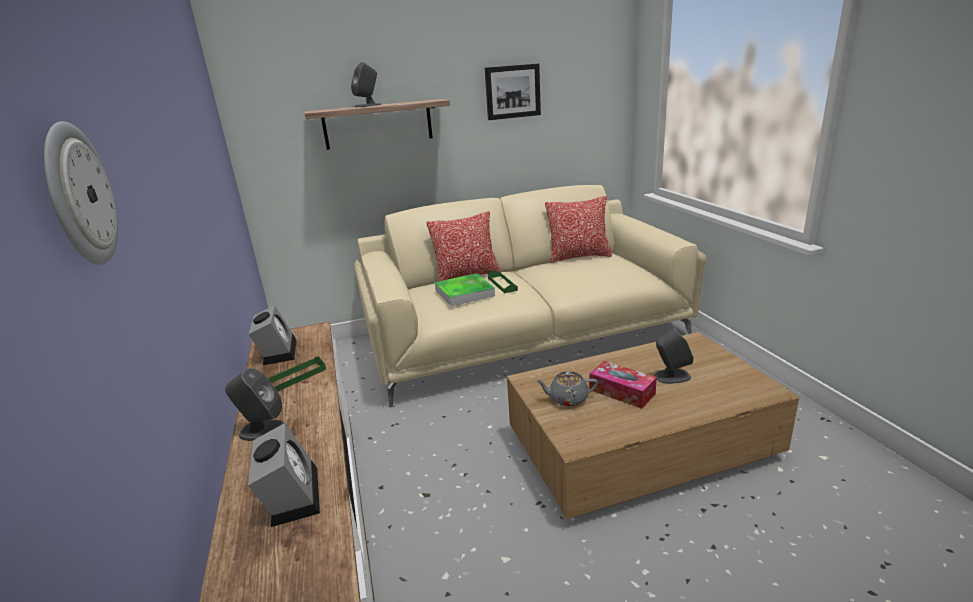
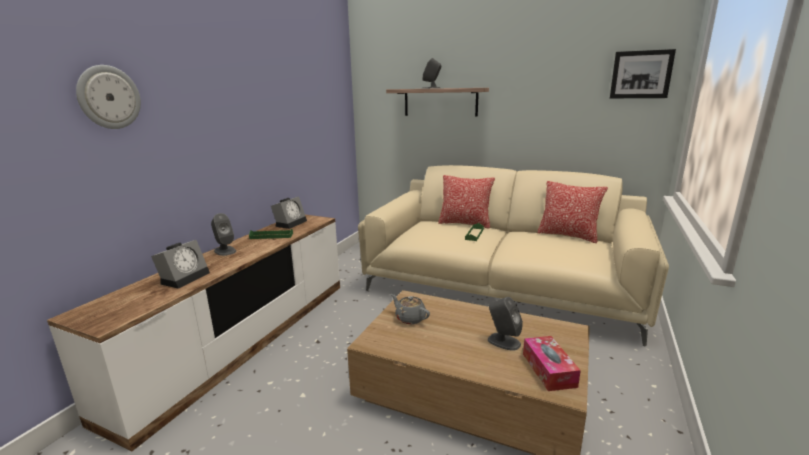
camera: 40 degrees right, 5 degrees down
(464, 293) = (442, 231): tray -> none
(512, 91) = (550, 86): picture -> picture (641, 74)
(622, 392) = (450, 332): tissue box -> tissue box (548, 370)

